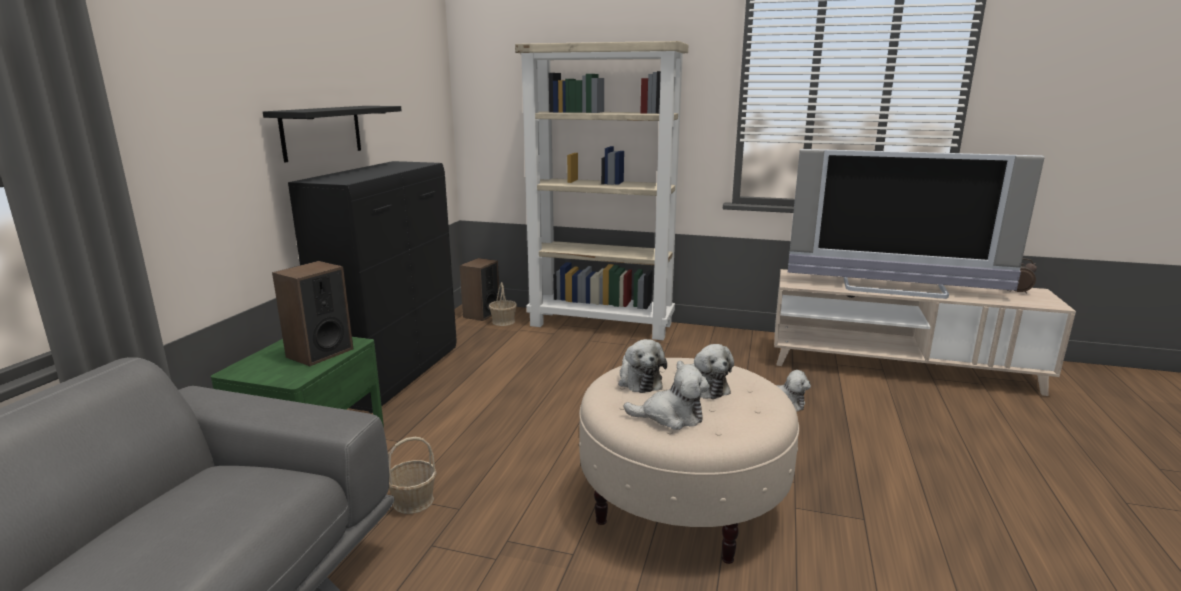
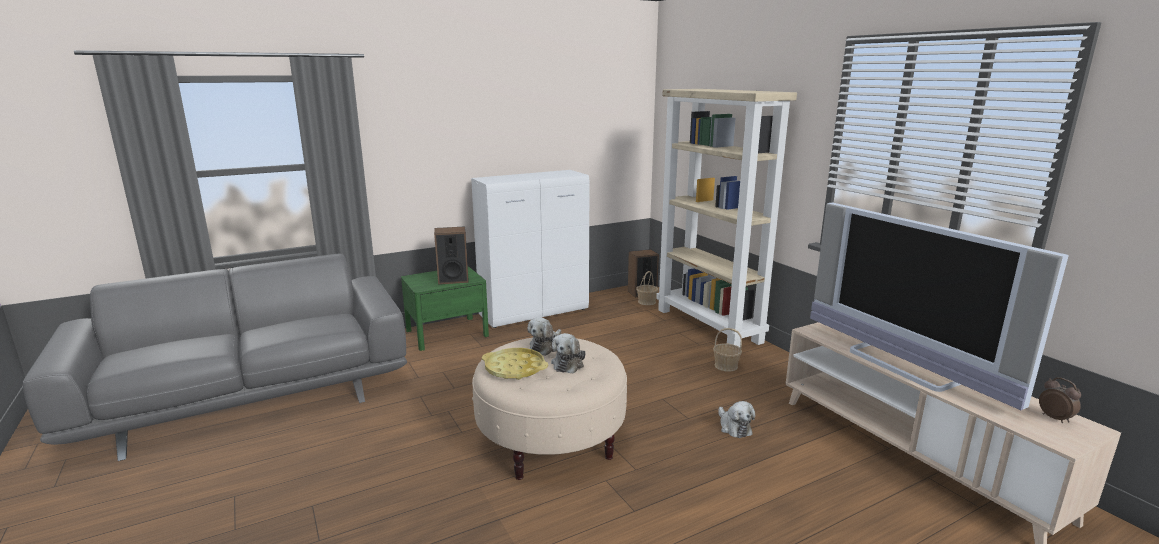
camera: 45 degrees right, 0 degrees up
(322, 132) = (508, 148): black shelf -> none
(396, 375) = (535, 313): black cabinet -> white cabinet
(413, 501) = (444, 375): basket -> basket (725, 366)
(671, 416) = (514, 368): plush toy -> yellow tray

